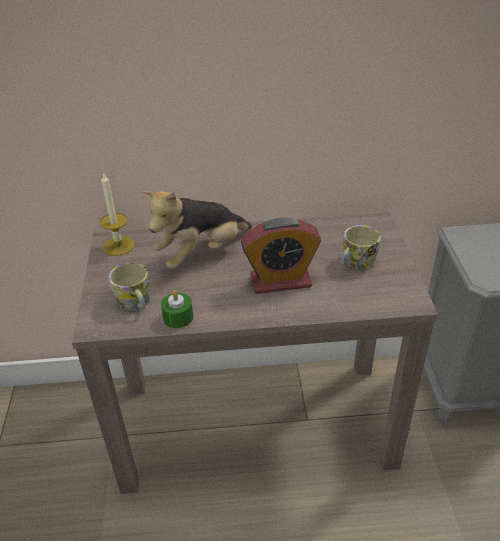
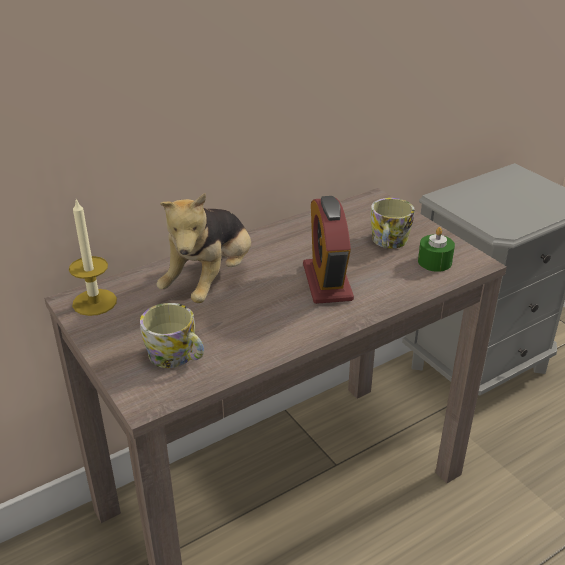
camera: 30 degrees left, 5 degrees down
(178, 317) = (245, 355): green candle -> green candle (434, 262)
(280, 281) = (327, 282): alarm clock -> alarm clock turned 120 degrees clockwise

